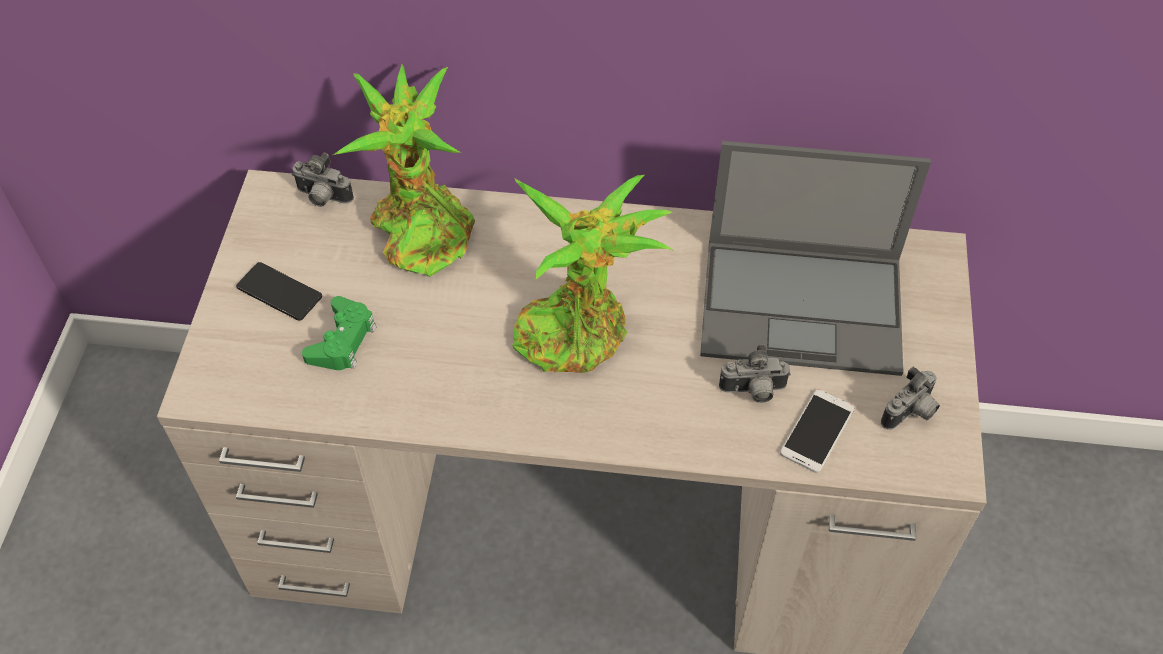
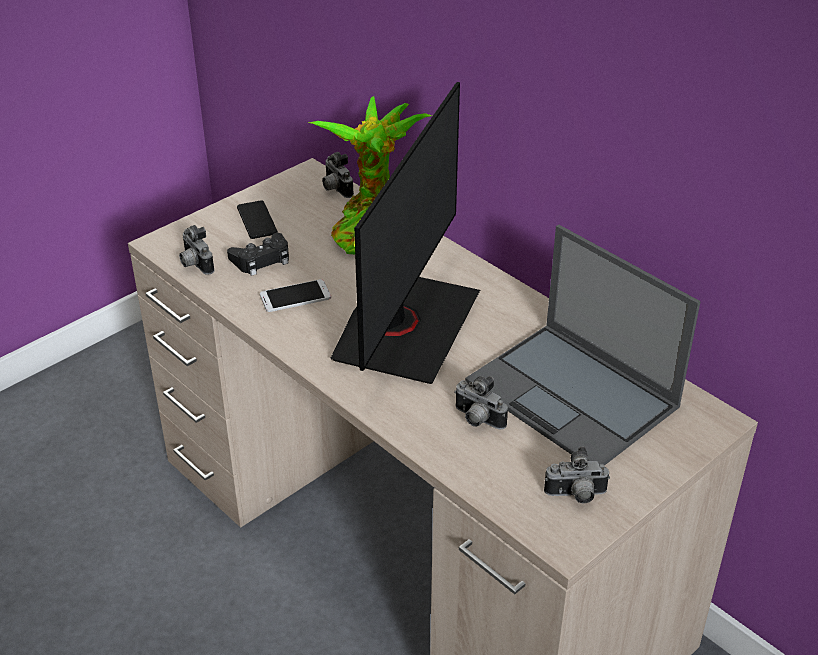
camera: 40 degrees right, 15 degrees down
(273, 395) = (194, 264): none -> camera
(342, 341) = (261, 260): green game controller -> black game controller
(579, 329) = (405, 327): potted plant -> monitor
(817, 431) = (494, 465): phone -> phone (295, 296)

